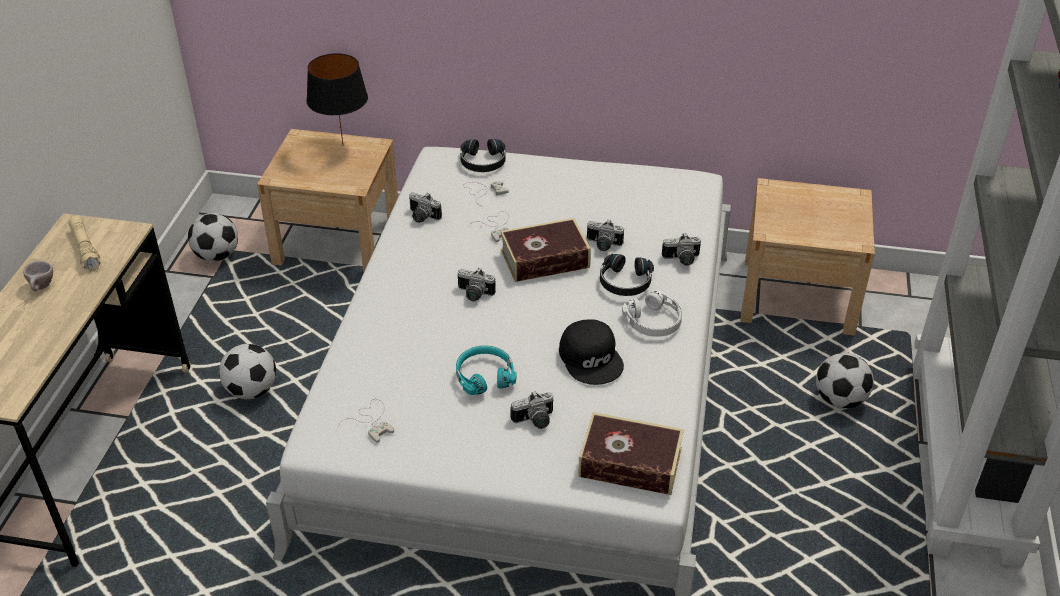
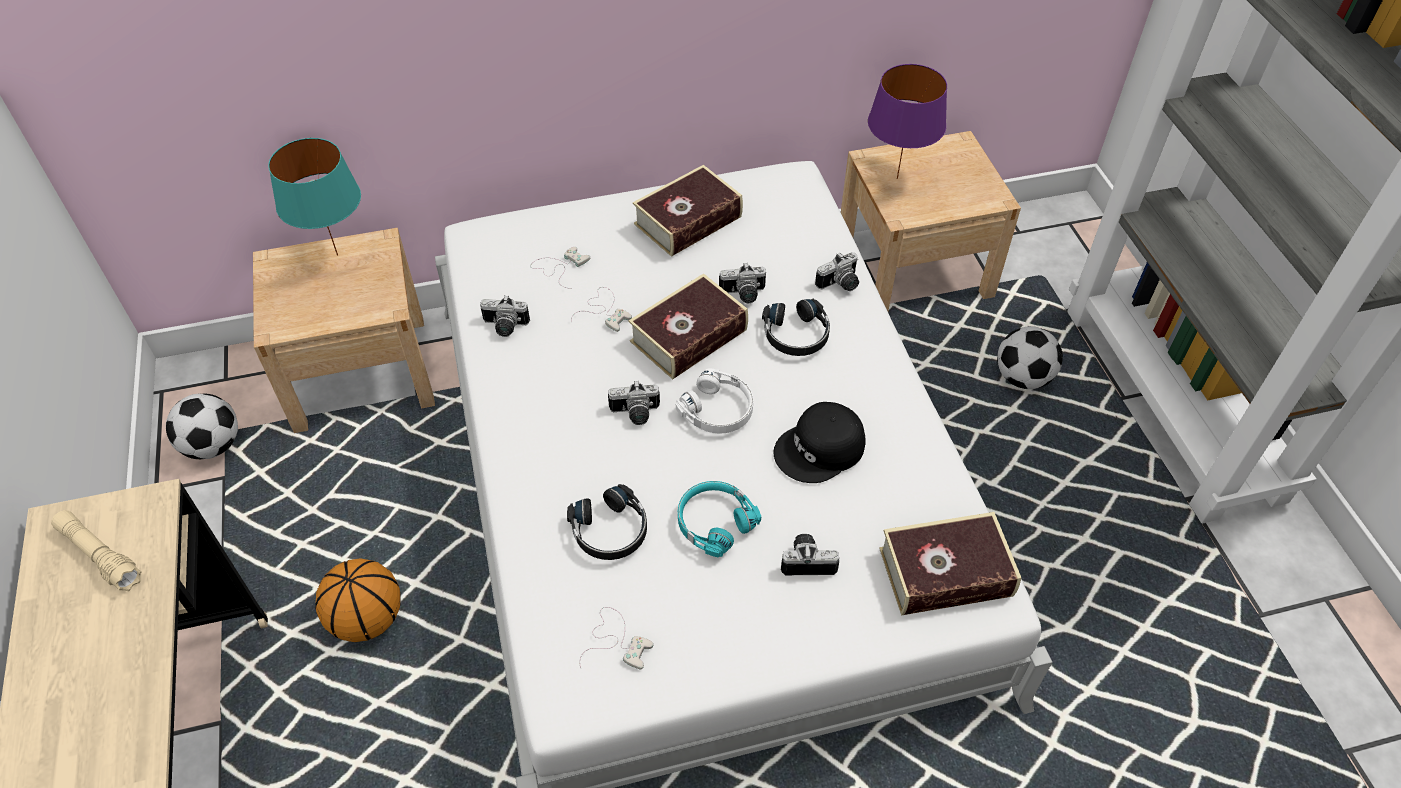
camera: 25 degrees left, 10 degrees up
(42, 288) = (70, 645): beige cup -> none
(252, 390) = (367, 618): football -> basketball
(343, 145) = (338, 255): black table lamp -> turquoise table lamp
(483, 162) = (534, 227): black headphones -> black headphones (610, 531)
(535, 421) = (808, 560): camera -> camera turned 135 degrees counterclockwise
(592, 358) = (820, 449): black cap -> black cap turned 105 degrees clockwise
(594, 187) = (688, 220): none -> book
(654, 321) = (857, 375): white headphones -> white headphones (718, 410)
(784, 206) = (898, 178): none -> purple table lamp

